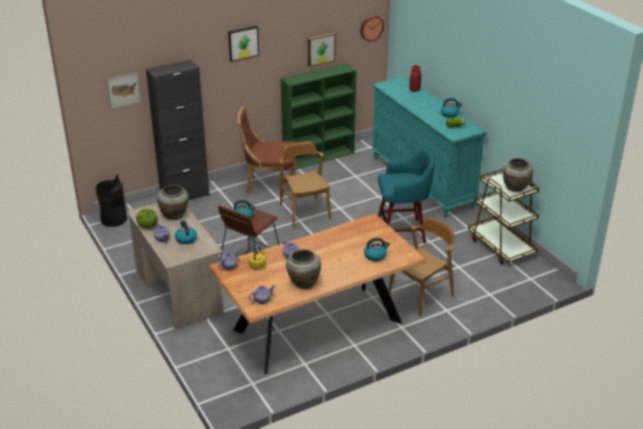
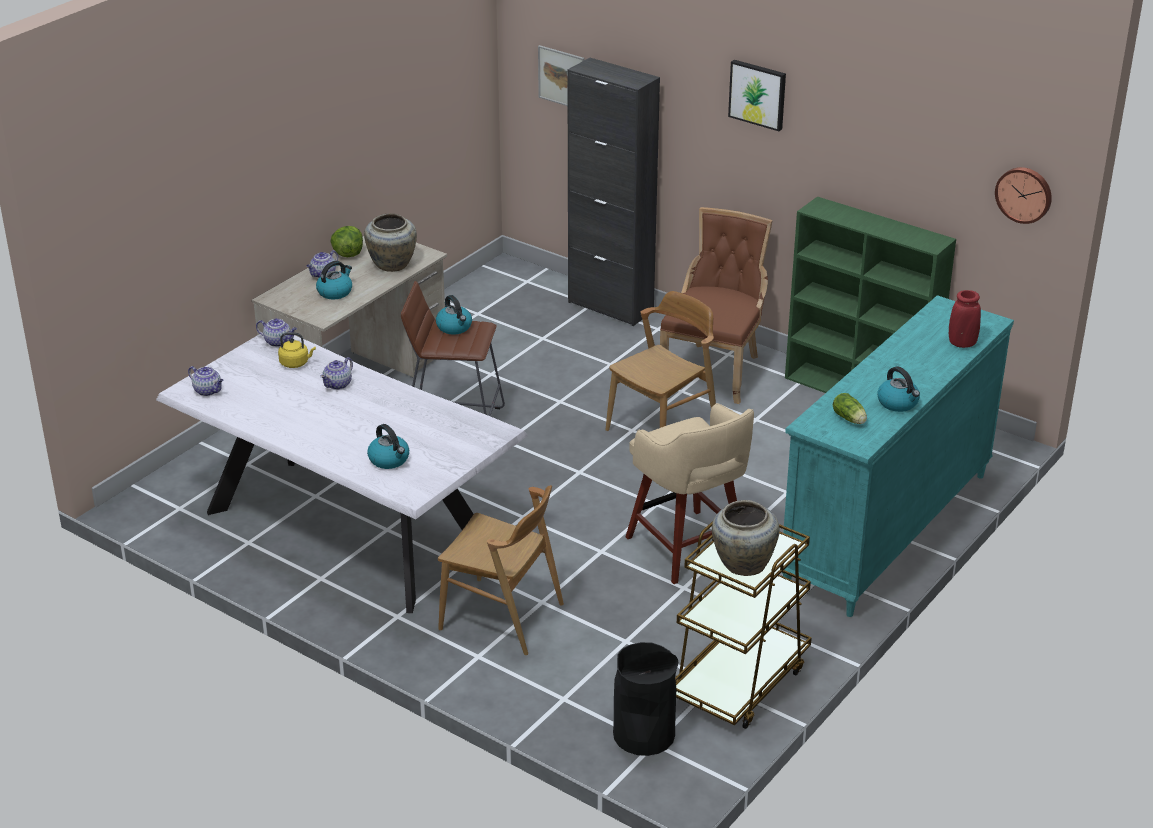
camera: 65 degrees right, 0 degrees up
(114, 219) = (496, 272): black trash can -> black trash can (643, 734)
(268, 185) = (714, 370): brown chair -> brown chair turned 45 degrees clockwise
(303, 282) = (273, 413): beige vase -> none
(318, 326) = (348, 529): brown dining table -> white dining table
(320, 49) = (907, 182): picture -> none
(402, 232) = (688, 549): turquoise stool -> beige stool

